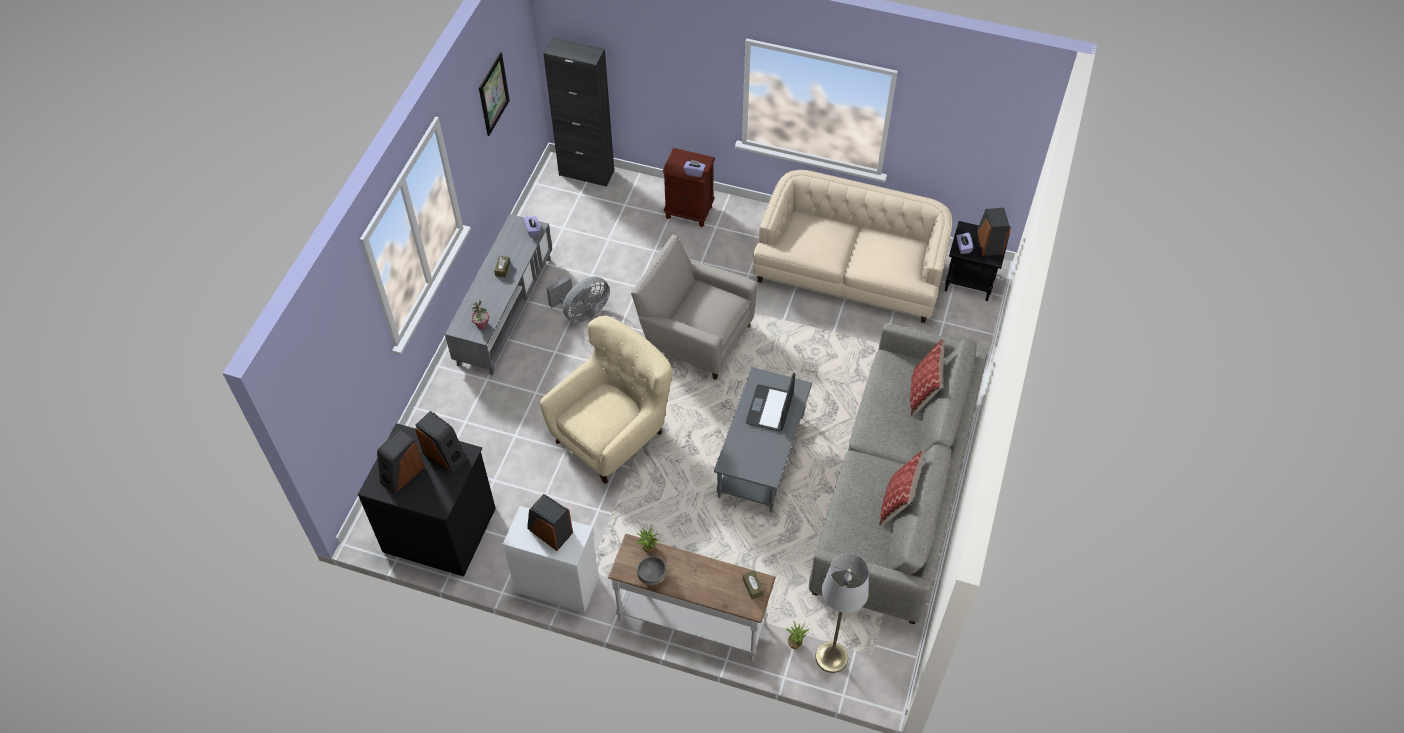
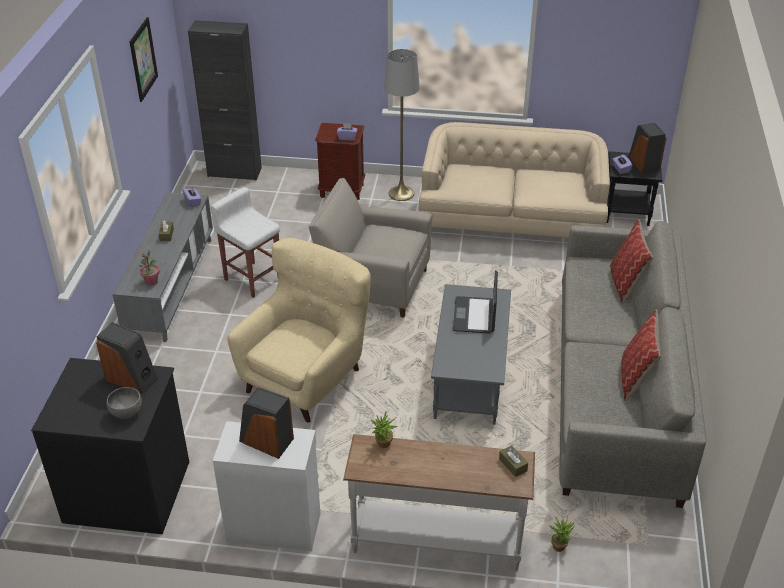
camera: 10 degrees left, 15 degrees down
(402, 474) = (83, 403): speaker -> none
(582, 312) = (252, 279): grey fan -> white stool
(652, 577) = (395, 471): grey bowl -> grey bowl (127, 413)
(831, 657) = (604, 553): grey floor lamp -> grey floor lamp (401, 193)

